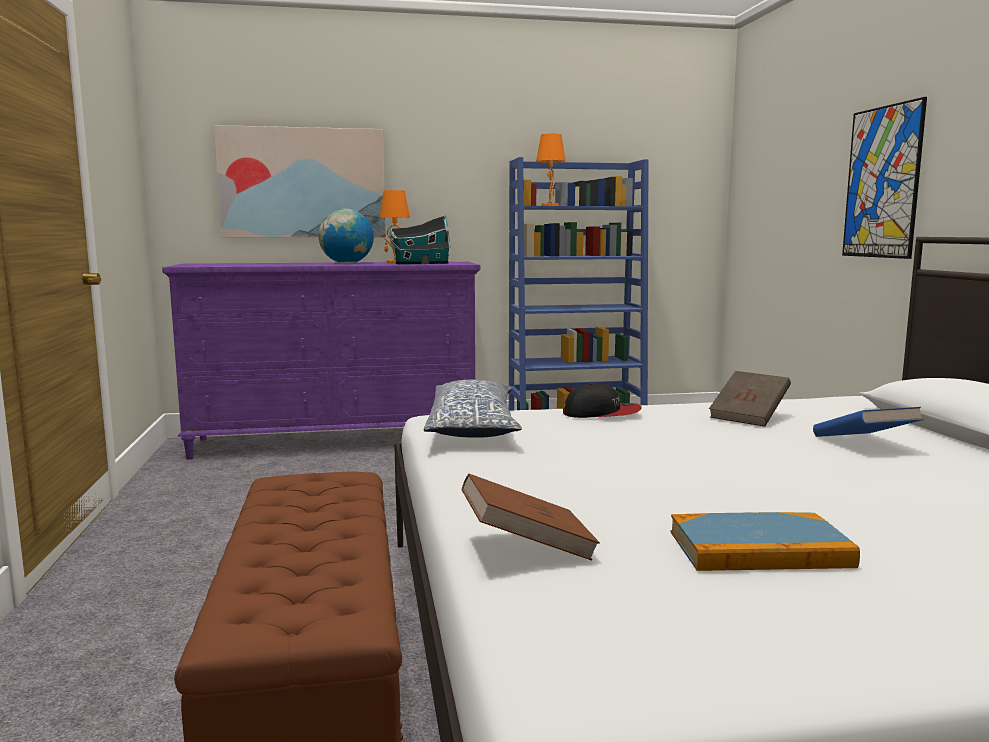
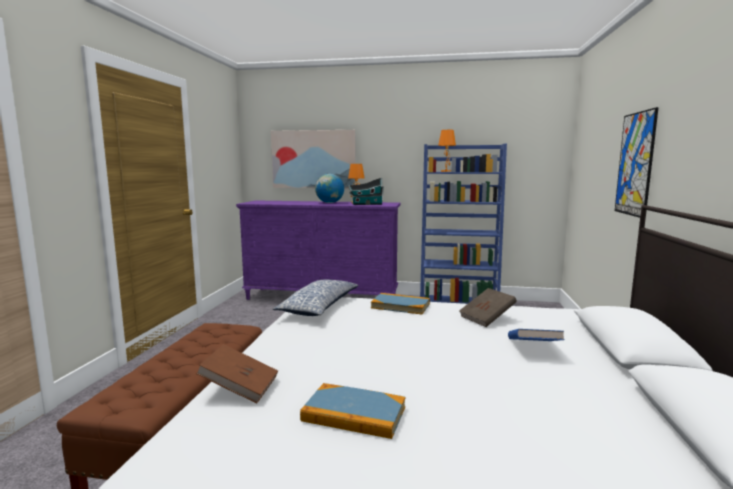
camera: 20 degrees right, 0 degrees up
(602, 413) = (400, 306): cap -> book

